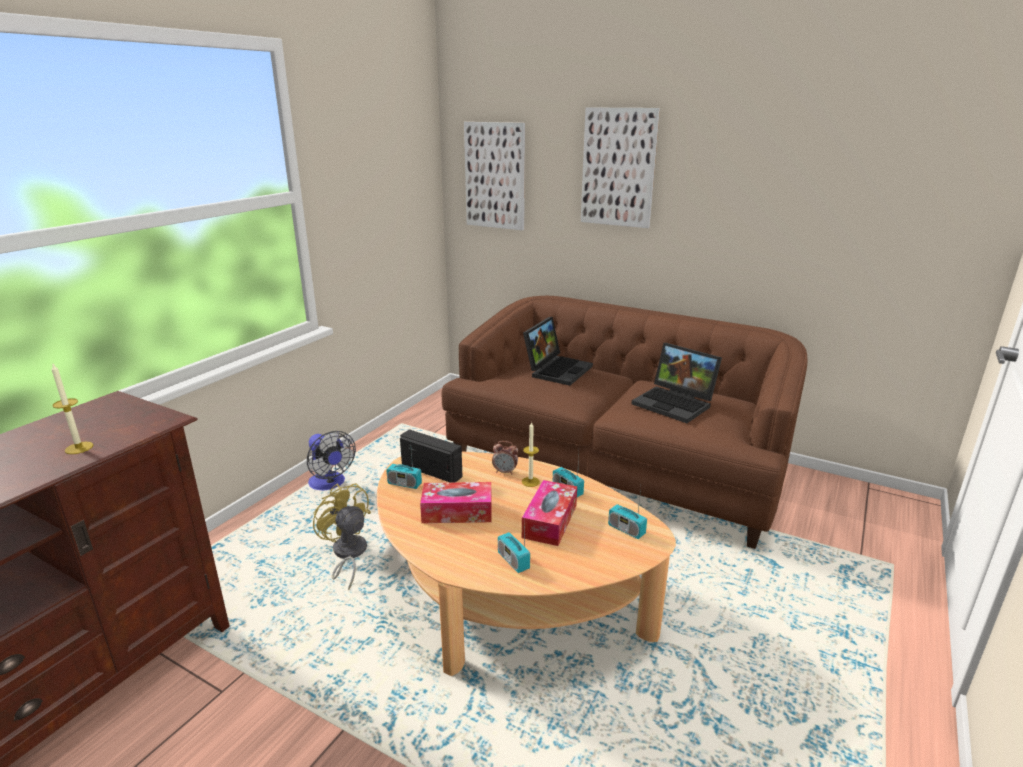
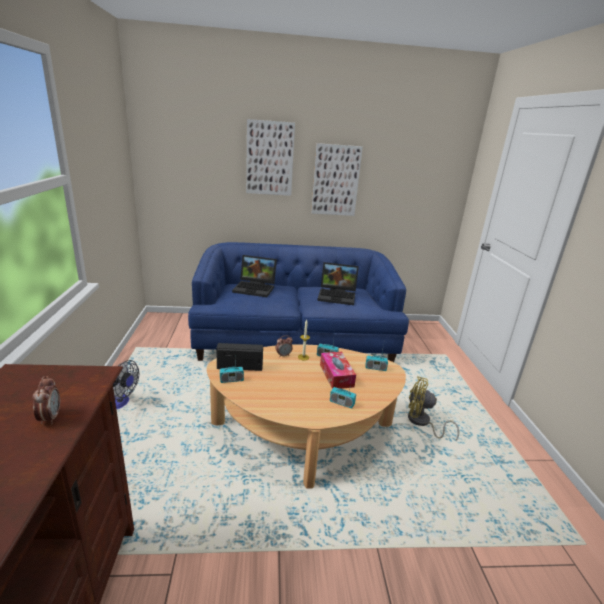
camera: 35 degrees left, 0 degrees up
(79, 448) = (50, 418): candle -> alarm clock
(347, 555) = (179, 445): yellow fan -> yellow fan (422, 423)
(457, 512) = (282, 386): tissue box -> none
(495, 176) = (179, 162): picture -> picture (335, 180)
(557, 369) = (256, 288): laptop -> laptop turned 105 degrees clockwise
(616, 465) = (295, 340): brown sofa -> blue sofa

